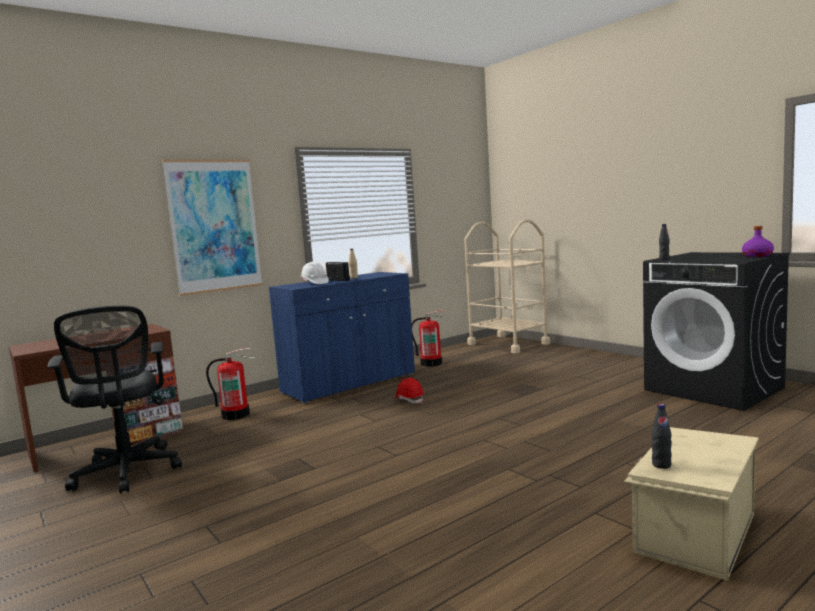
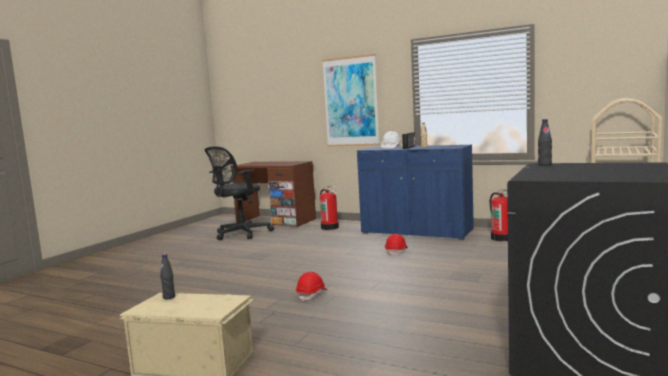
camera: 65 degrees right, 0 degrees up
(509, 451) = (312, 294): none -> red hard hat
(757, 255) = (610, 178): purple bottle -> none

